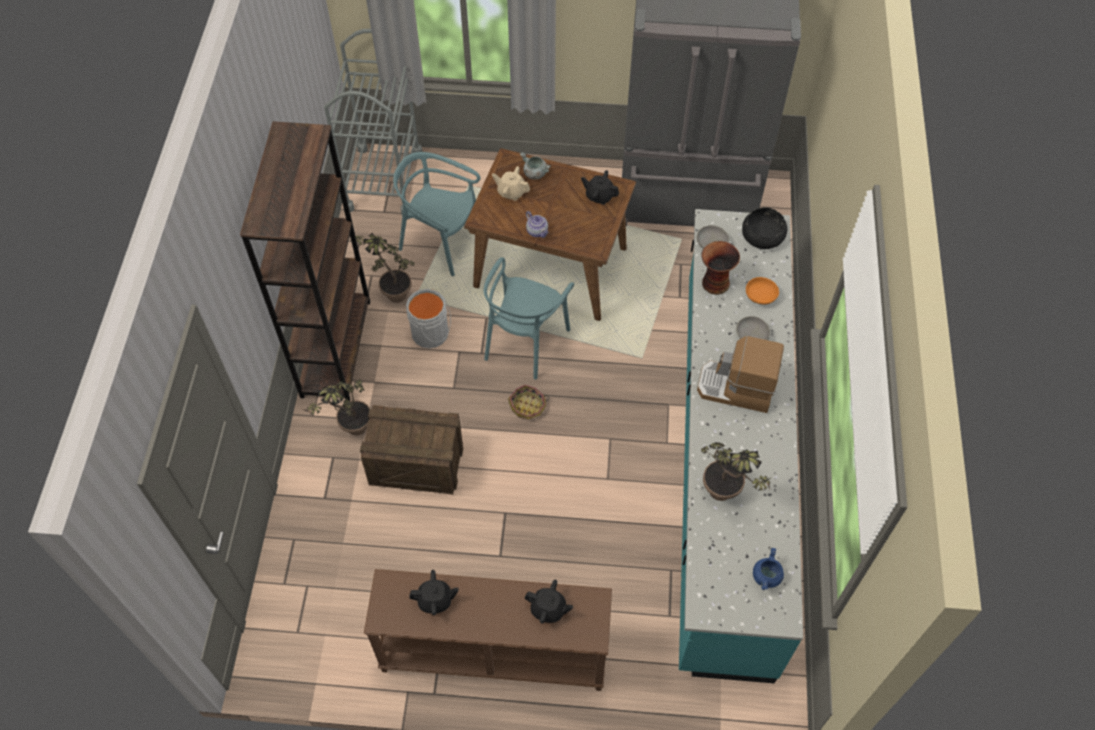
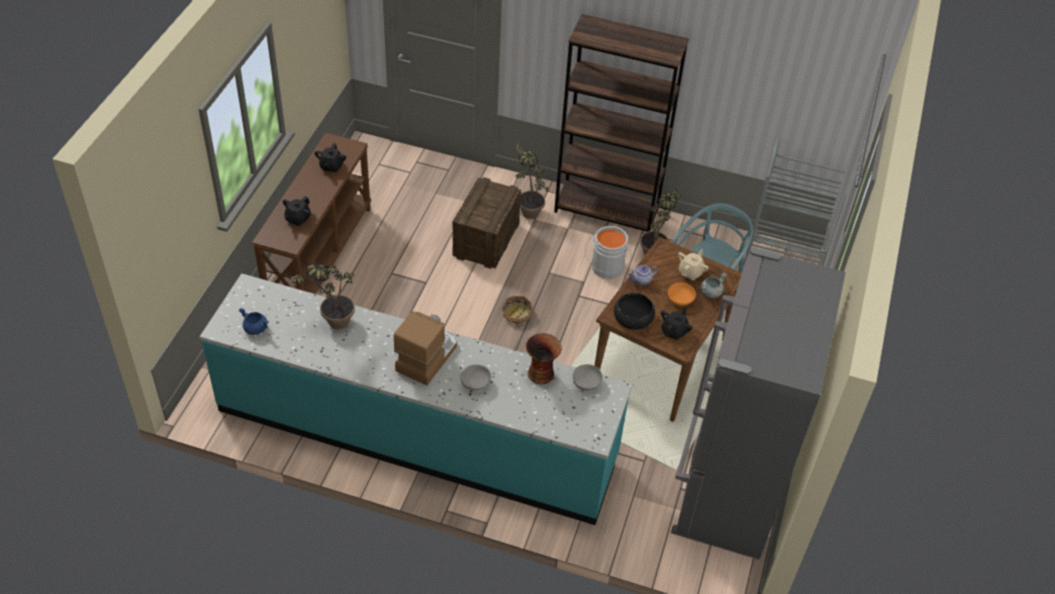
camera: 100 degrees right, 10 degrees down
(525, 342) = (582, 325): turquoise chair -> none
(760, 296) = (516, 402): orange bowl -> orange bowl (680, 300)
(762, 236) = (586, 425): black bowl -> black bowl (633, 318)

